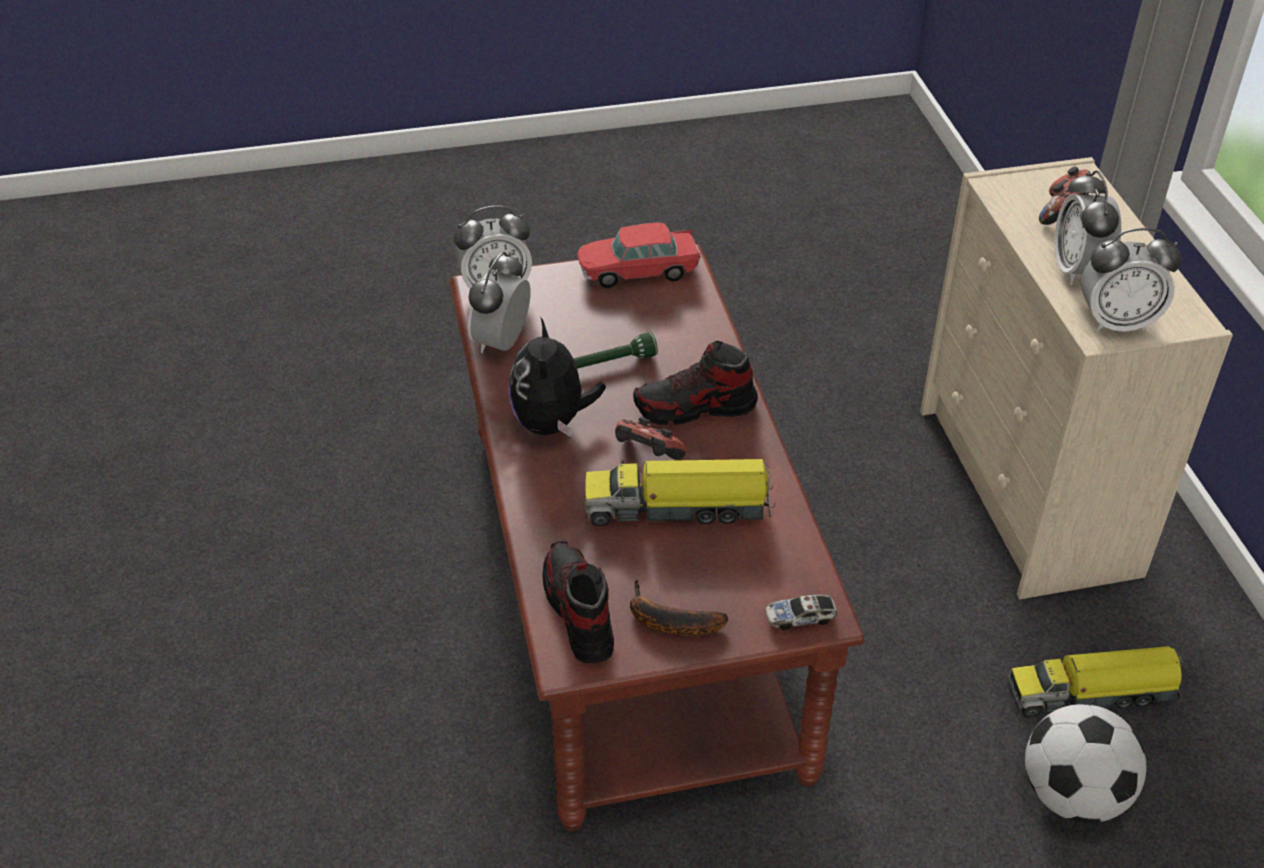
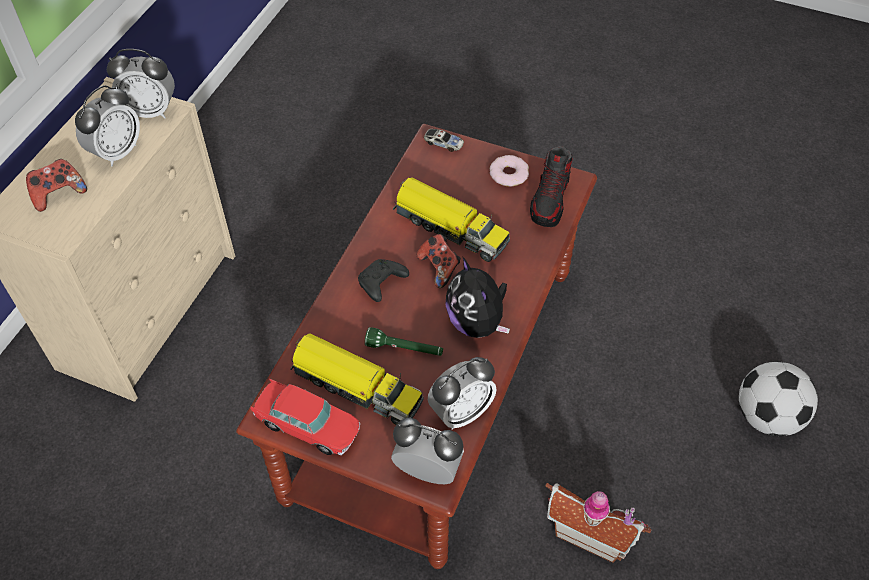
camera: 145 degrees left, 10 degrees up
(348, 542) = (589, 532): none -> toy house
(552, 423) = (477, 322): plush toy -> plush toy turned 120 degrees clockwise
(667, 621) = (509, 174): banana -> donut
(695, 408) = (381, 284): shoe -> black game controller
(1073, 795) = (323, 168): football -> football (767, 416)
(1093, 692) = (260, 198): toy truck -> toy truck (355, 386)
(1116, 322) = (151, 111): alarm clock -> alarm clock turned 150 degrees clockwise

